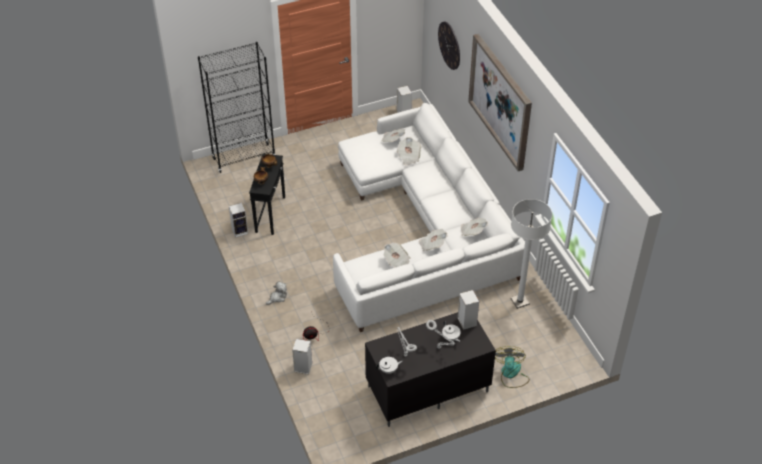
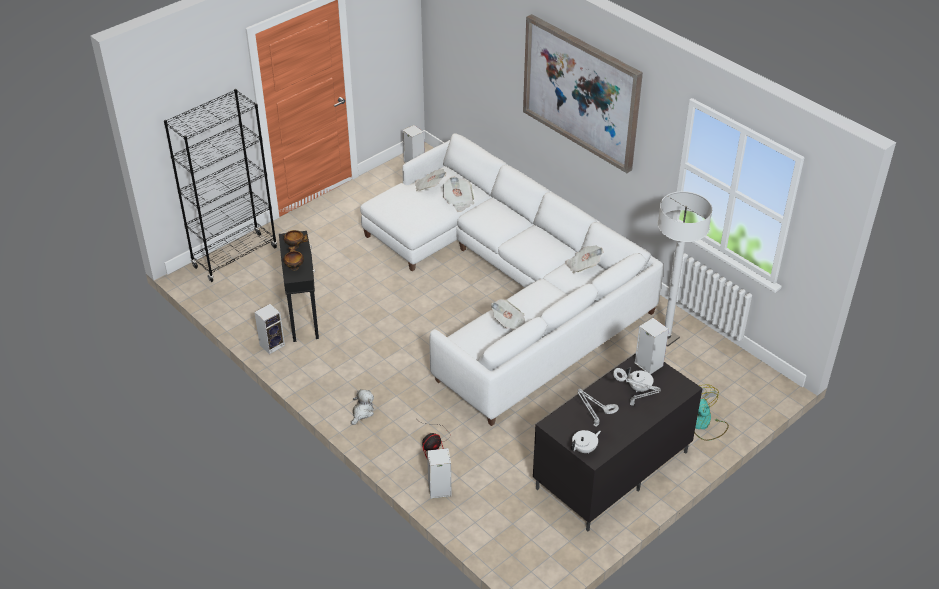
camera: 20 degrees left, 5 degrees down
(432, 244) = (542, 293): newspaper -> none
(449, 45) = (476, 50): wall clock -> none

